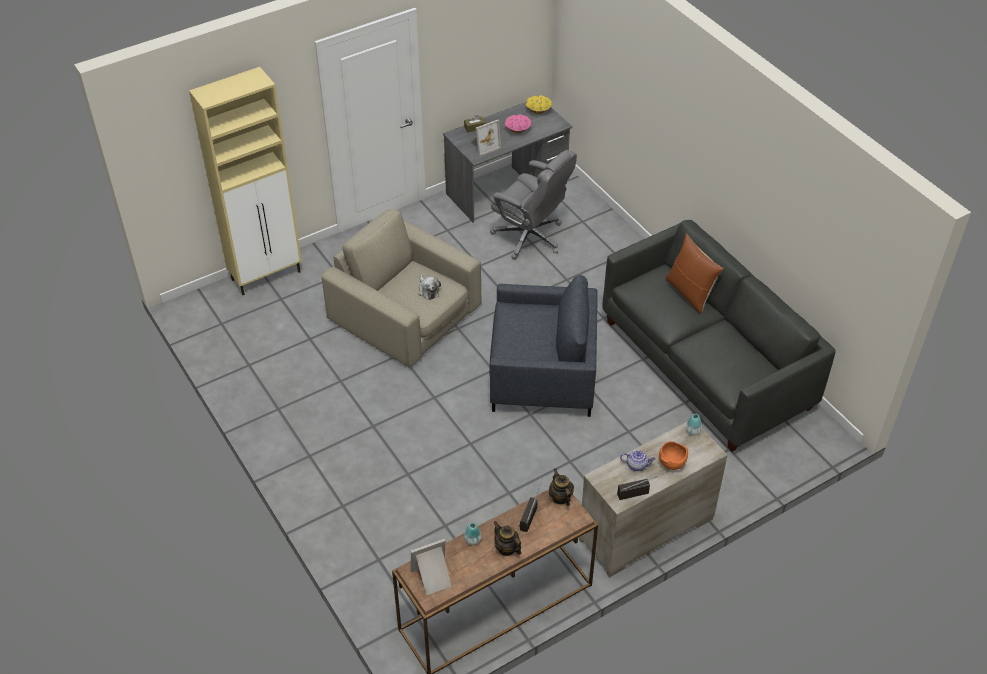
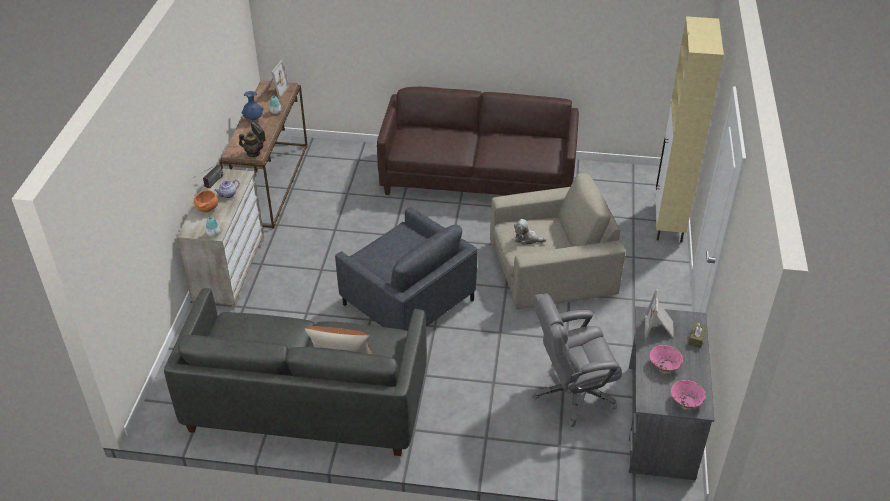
camera: 130 degrees right, 5 degrees down
(317, 436) = (478, 178): none -> brown sofa
(506, 548) = (253, 119): teapot -> blue vase
(538, 111) = (686, 402): yellow bowl -> pink bowl
(543, 376) = (408, 302): grey armchair -> grey armchair turned 90 degrees counterclockwise

